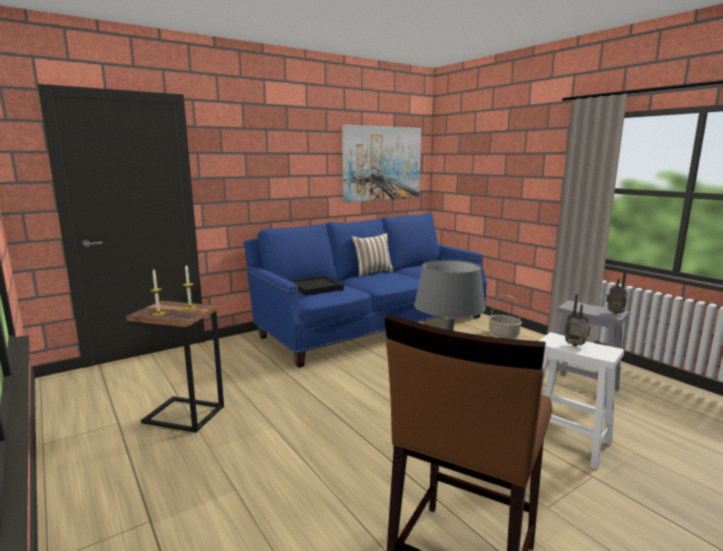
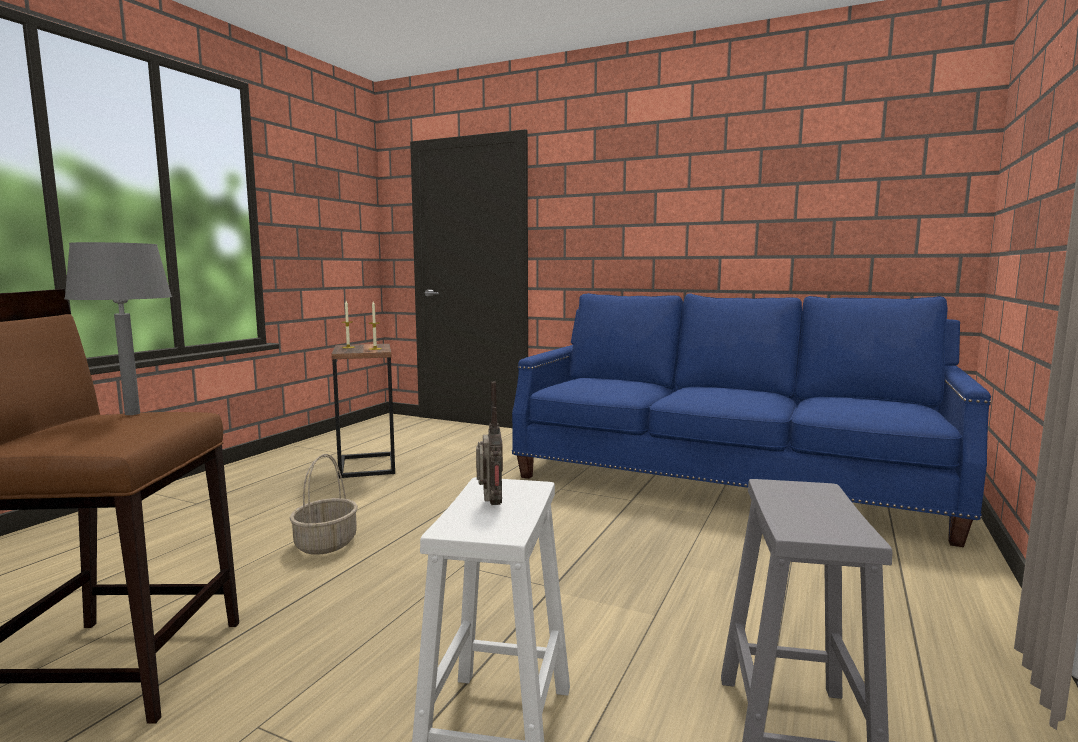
camera: 60 degrees right, 5 degrees down
(316, 287) = (597, 380): black tray -> none
(372, 272) = (739, 387): pillow -> none
(382, 163) = (844, 198): picture -> none
(504, 334) = (926, 587): basket -> basket (326, 544)
(615, 312) = (830, 531): radio -> none

